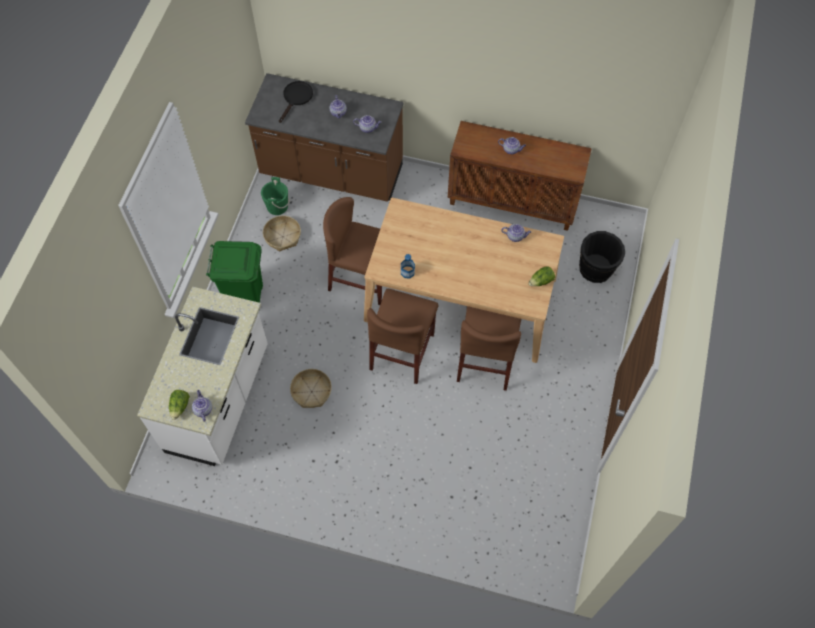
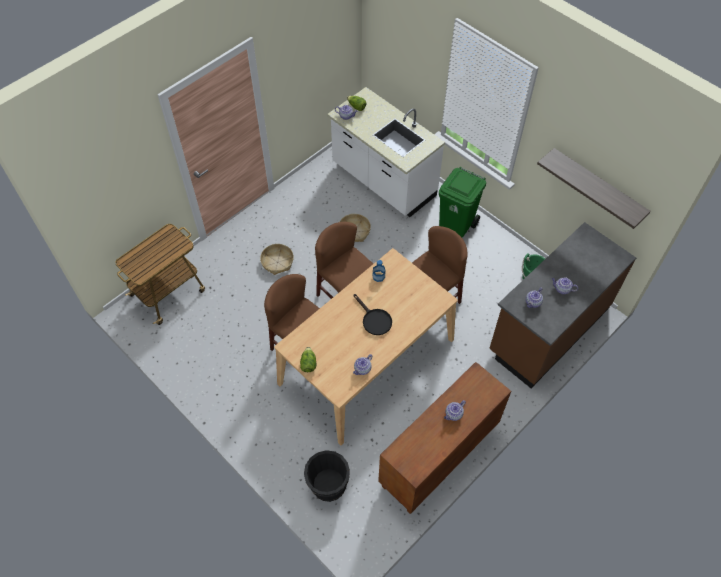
camera: 120 degrees right, 5 degrees down
(232, 87) = (597, 187): none -> shelf
(282, 237) = (499, 268): basket -> basket (277, 262)
(296, 98) = (594, 266): black frying pan -> black frying pan (374, 320)
(509, 538) = (169, 292): none -> cart

